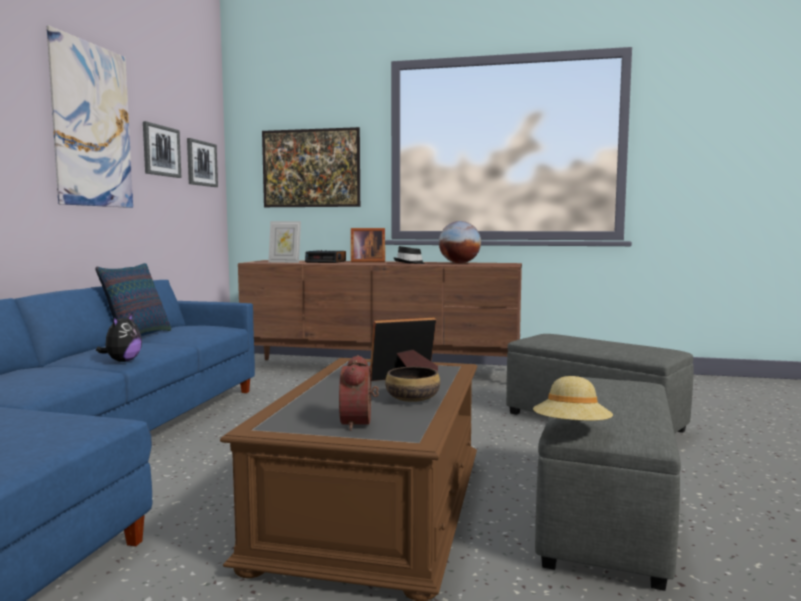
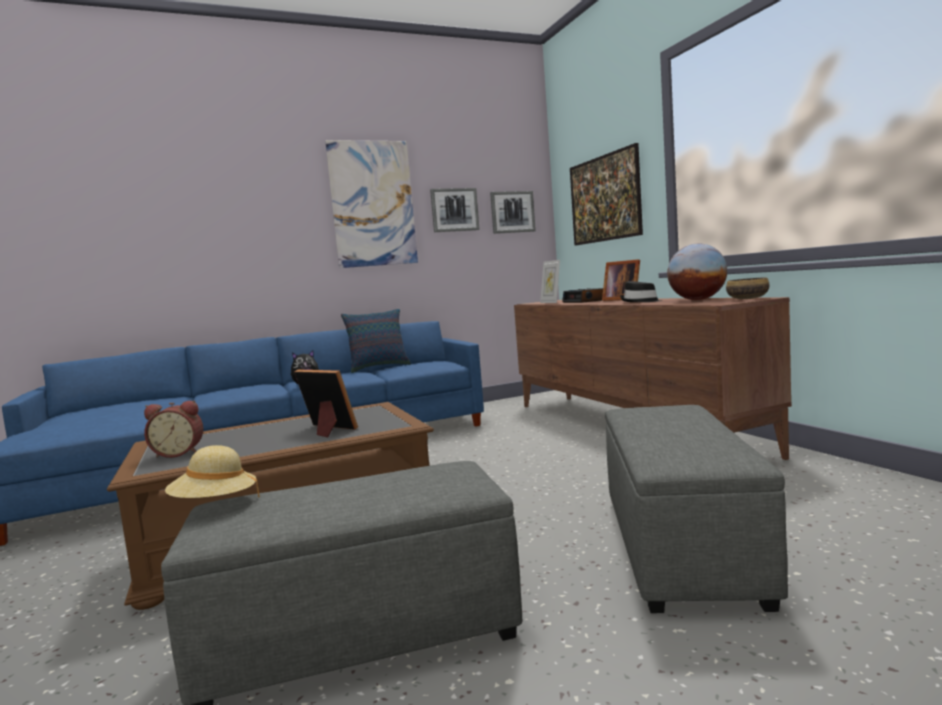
camera: 55 degrees right, 0 degrees up
(360, 423) = (179, 453): alarm clock -> alarm clock turned 150 degrees counterclockwise
(413, 399) = (262, 445): bowl -> bowl (748, 299)

